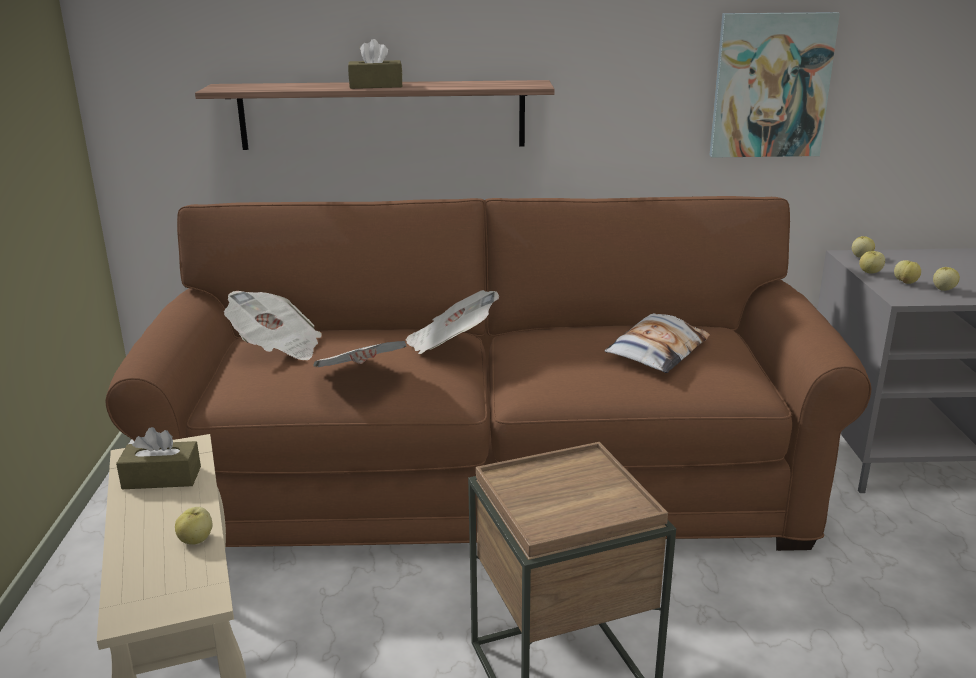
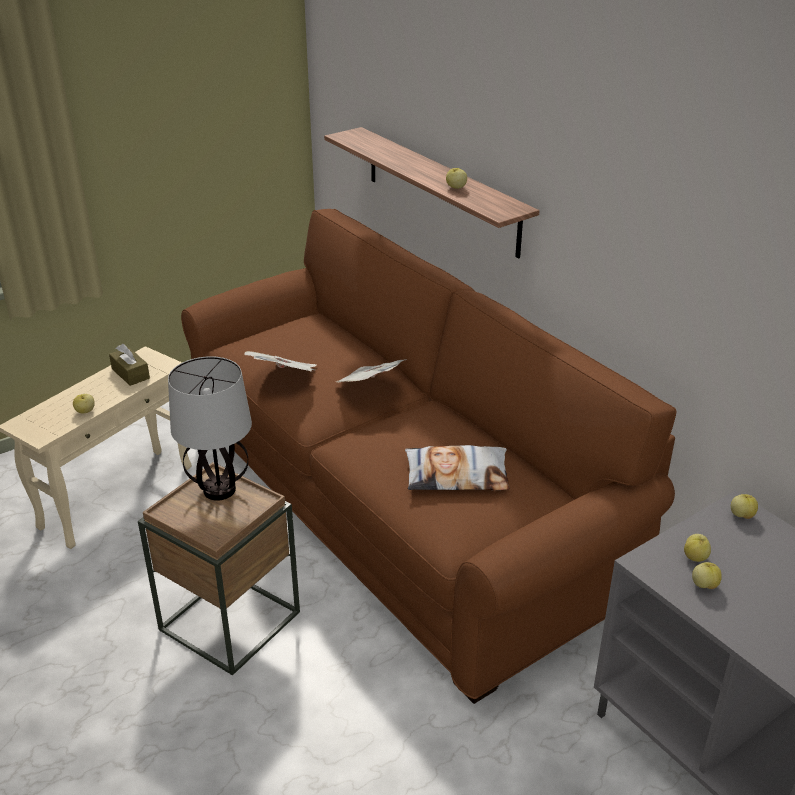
camera: 55 degrees right, 10 degrees up
(277, 348) = (297, 332): newspaper -> none
(376, 86) = (418, 169): brown tissue box -> none
(538, 480) = (220, 490): none -> table lamp
(770, 85) = (706, 296): picture -> none
(870, 272) = (698, 530): apple -> apple (456, 187)

